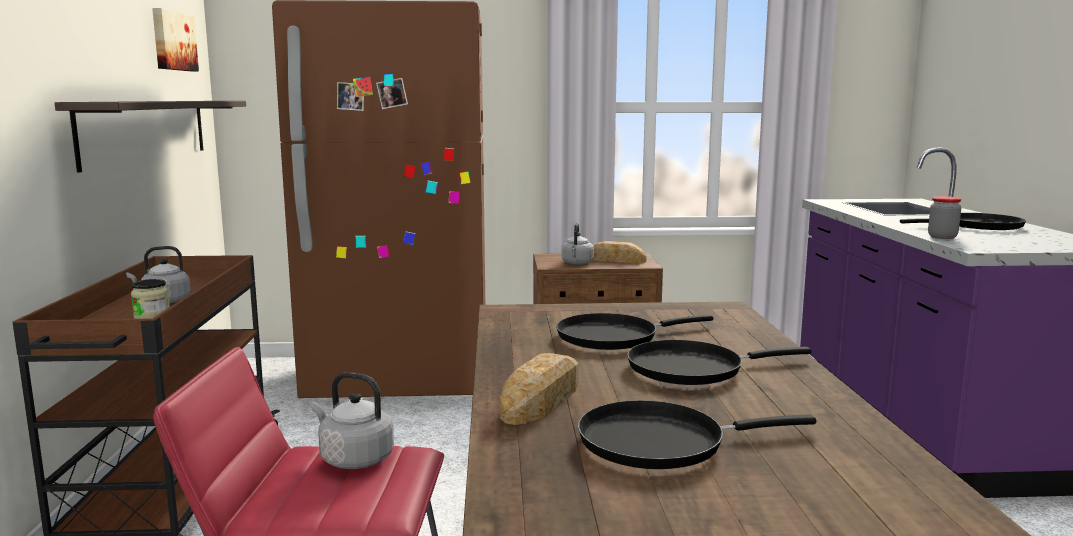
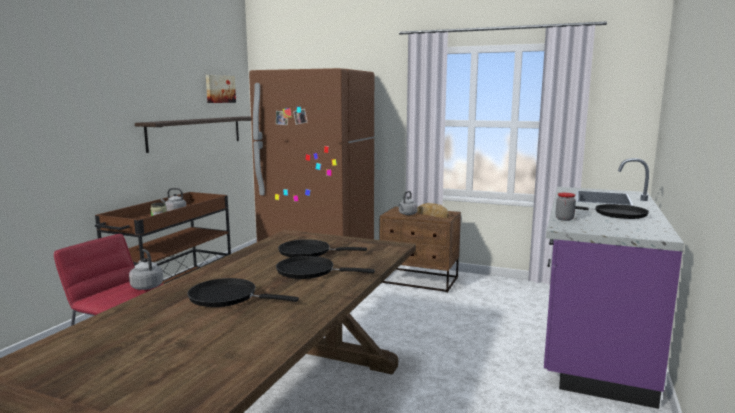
camera: 25 degrees right, 0 degrees up
(542, 399) = (221, 273): bread -> none

